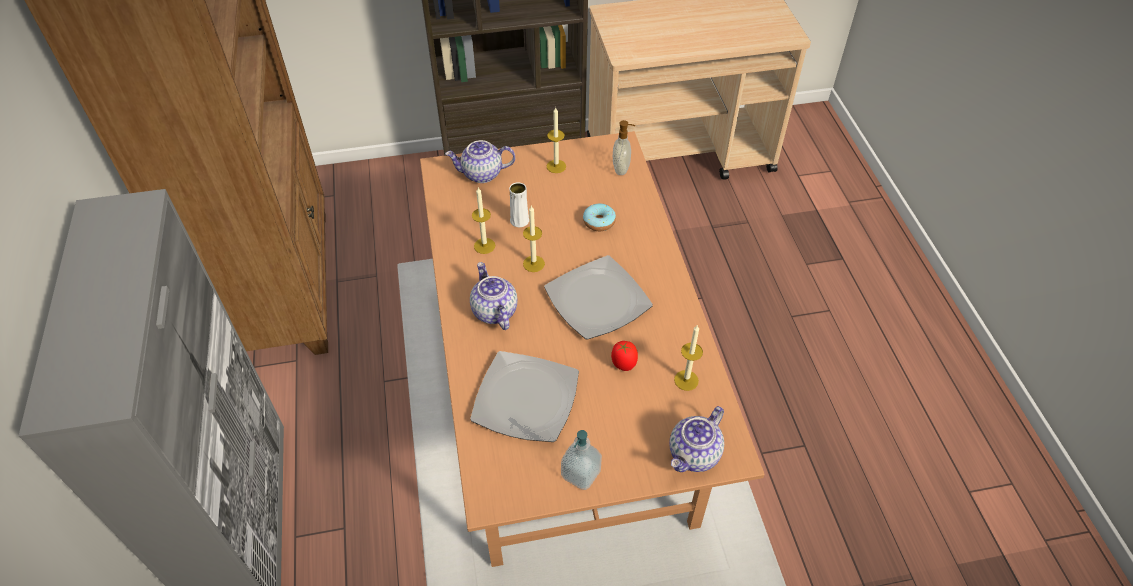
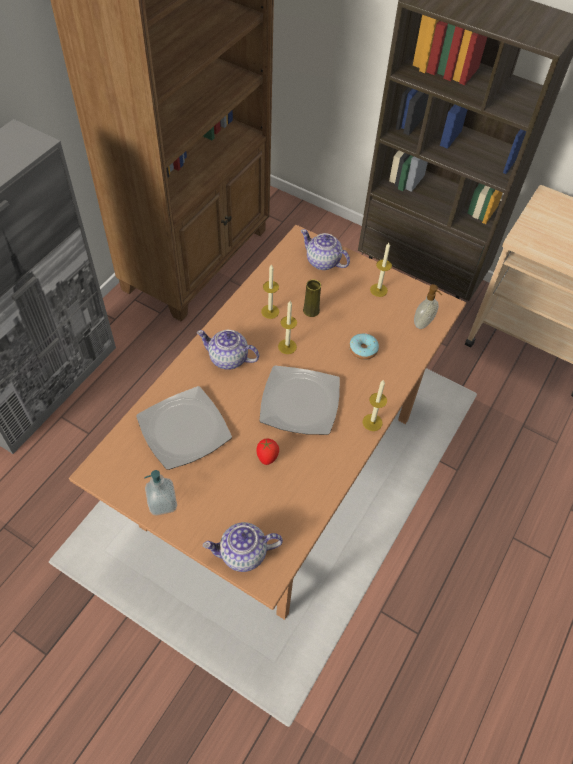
camera: 40 degrees right, 5 degrees up
(493, 311) = (228, 359): teapot -> teapot turned 90 degrees counterclockwise
(519, 220) = (311, 311): white vase -> yellow vase
(686, 380) = (295, 502): candle -> candle (372, 422)

